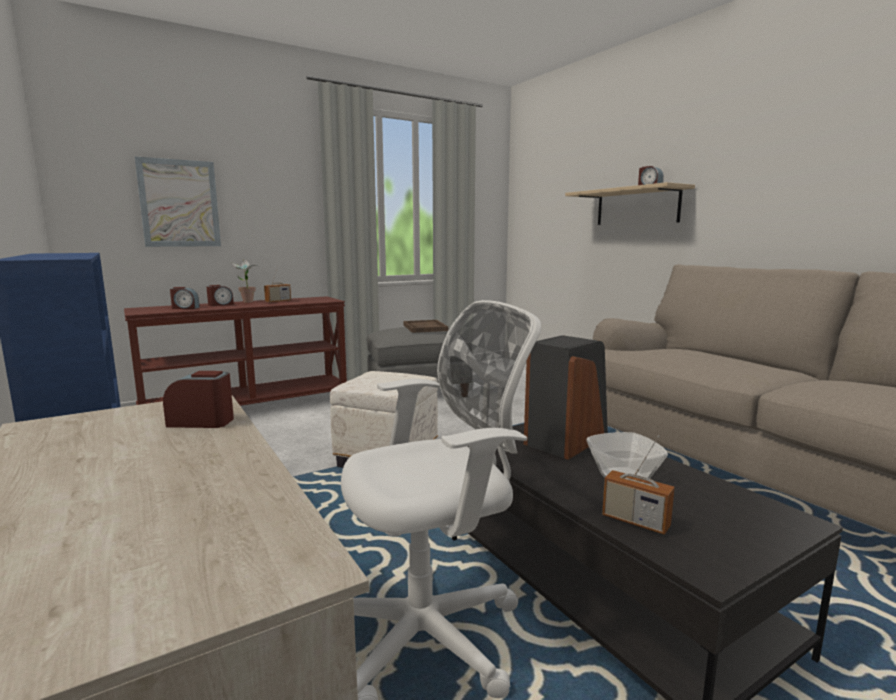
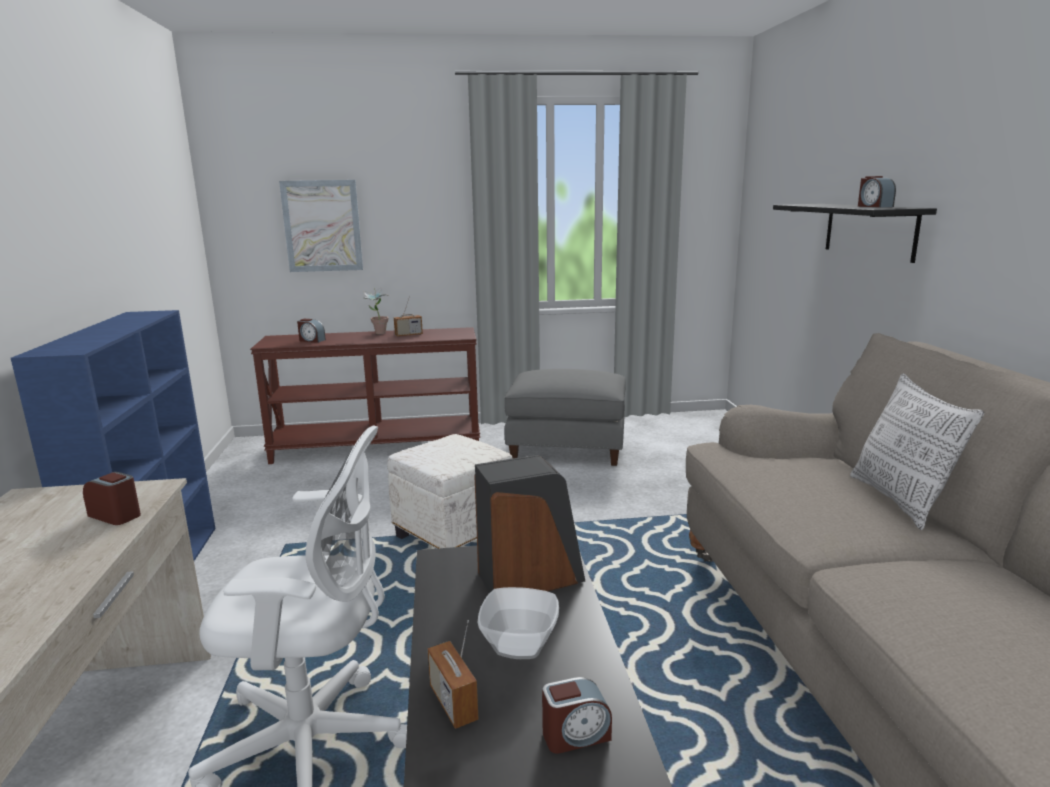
camera: 25 degrees right, 5 degrees up
(220, 304) = (349, 337): alarm clock -> alarm clock (575, 735)
(425, 328) = (577, 374): brown tray -> none
(637, 206) = (869, 230): beige shelf -> black shelf
(748, 359) = (900, 501): none -> pillow

